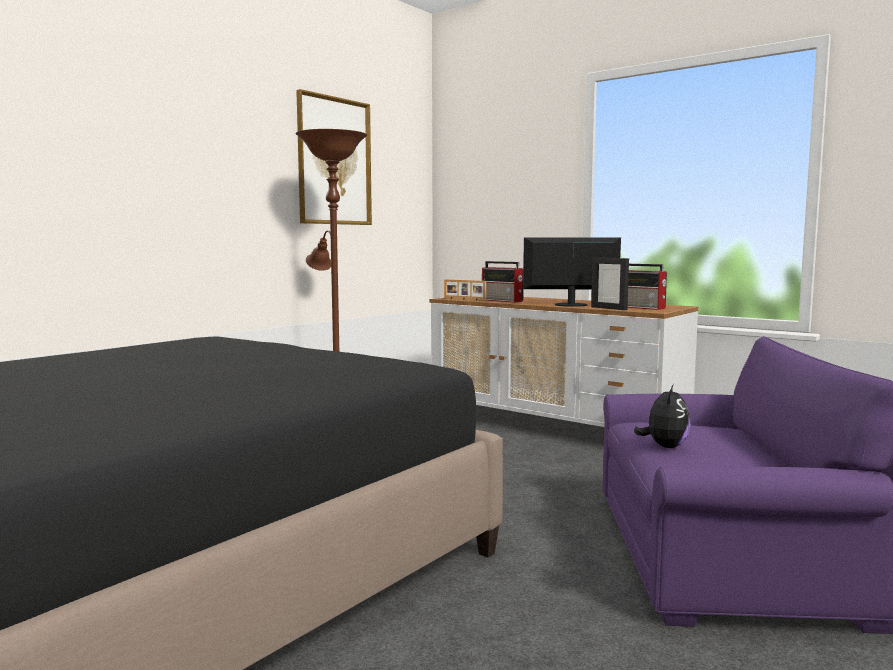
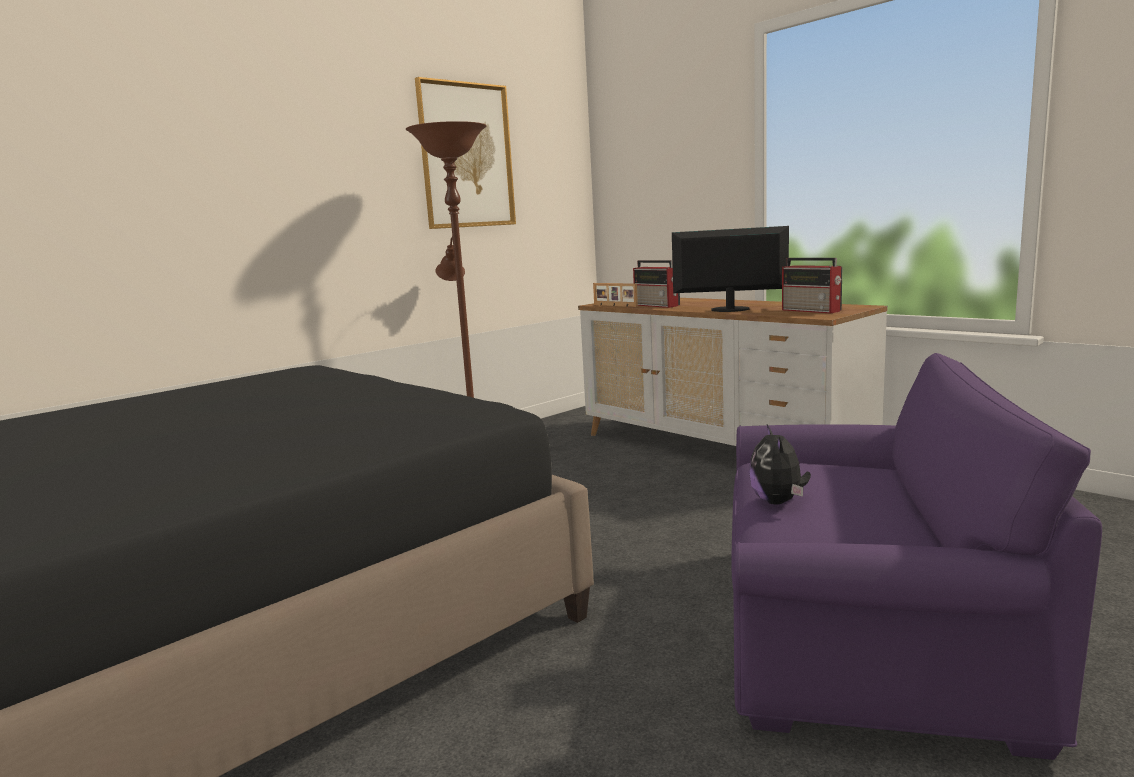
camera: 10 degrees right, 5 degrees up
(609, 308) = (771, 313): picture frame -> none
(664, 446) = (778, 502): plush toy -> plush toy turned 150 degrees clockwise

